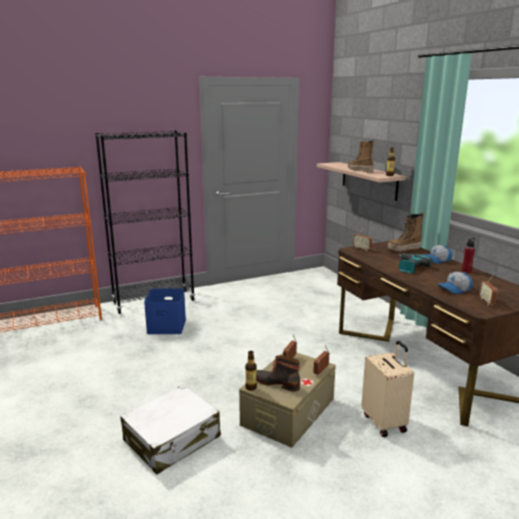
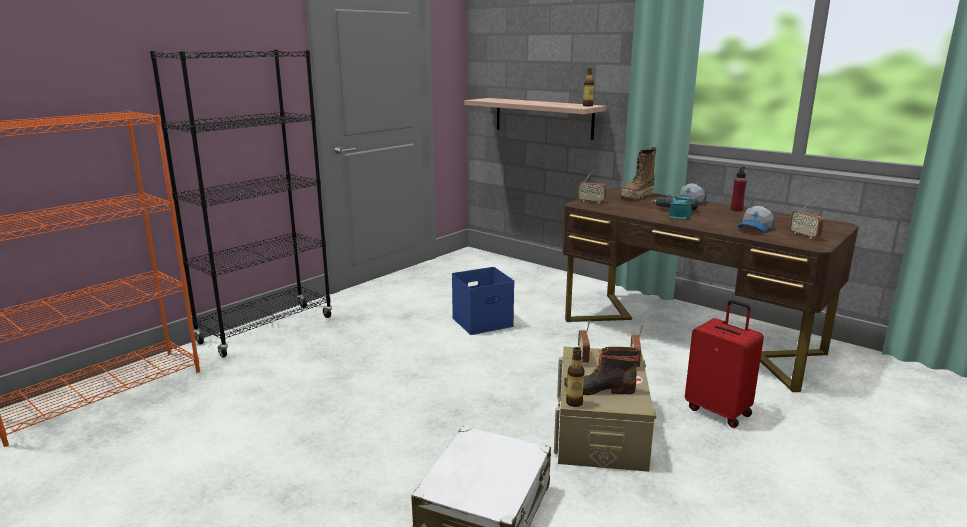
camera: 25 degrees left, 0 degrees up
(167, 326) = (322, 358): blue storage box -> blue storage box (483, 321)
(360, 170) = (539, 103): boot -> none
(385, 422) = (719, 411): beige suitcase -> red suitcase

